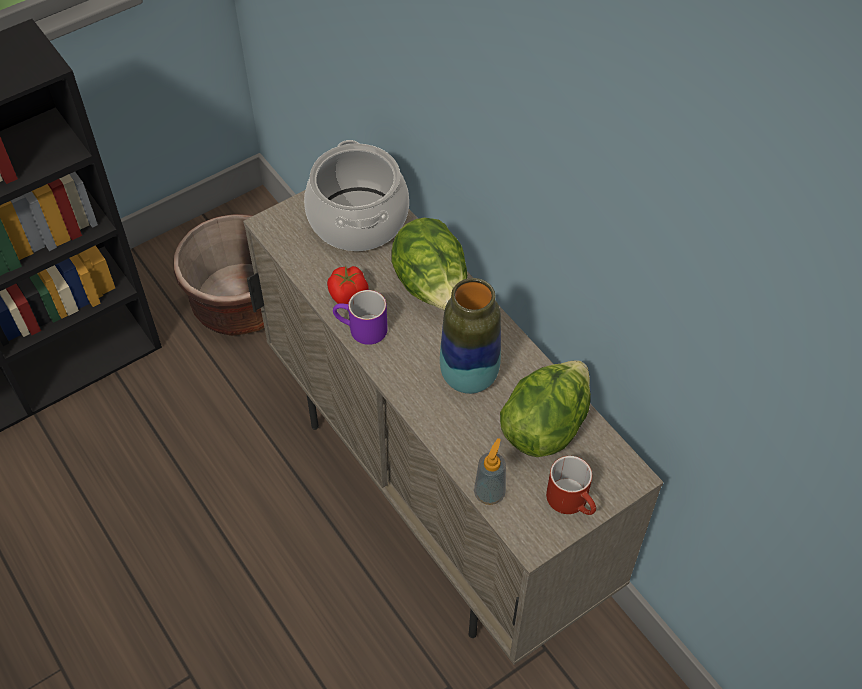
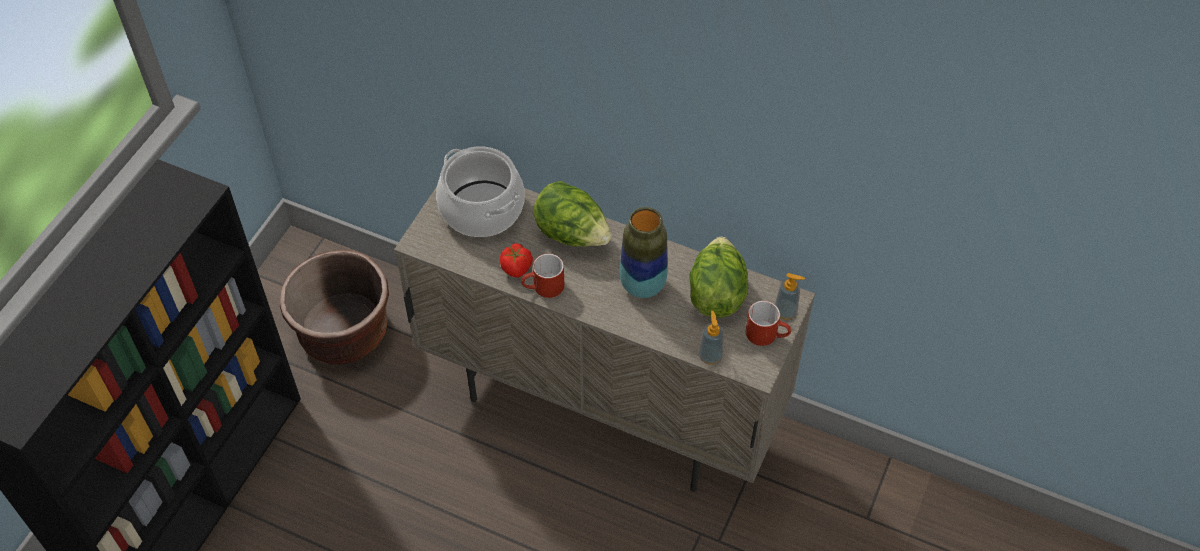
camera: 30 degrees left, 0 degrees up
(361, 330) = (543, 288): purple mug -> red mug
(612, 486) = (785, 311): none -> soap dispenser

